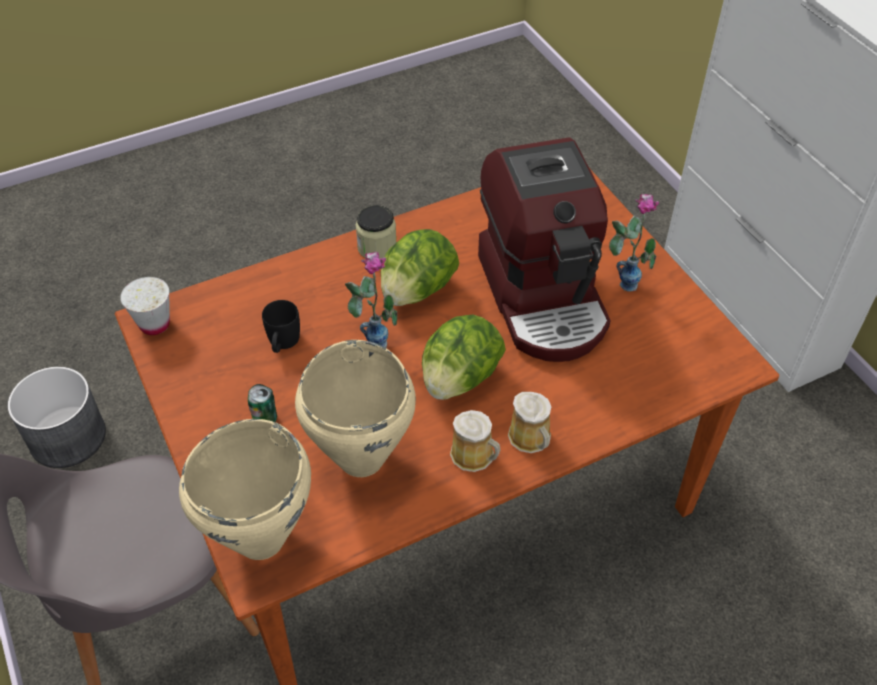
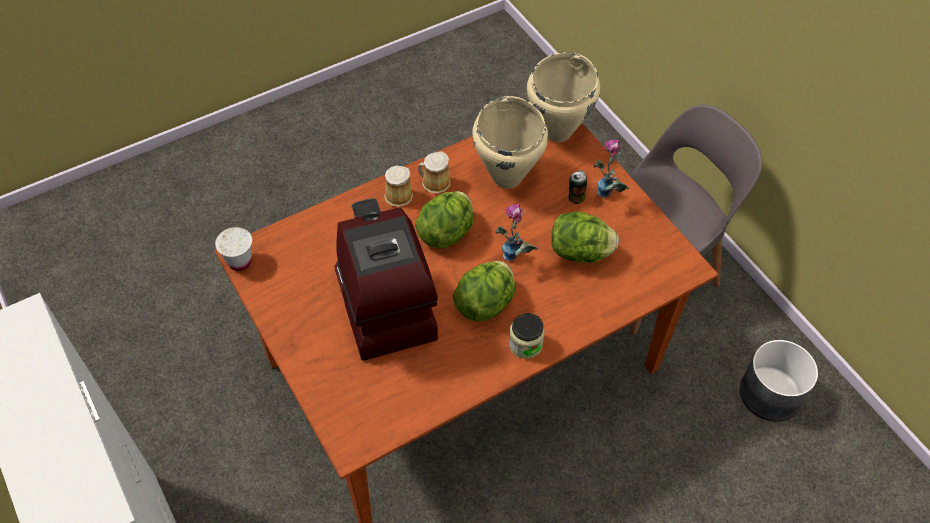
camera: 175 degrees right, 5 degrees up
(154, 324) = (681, 263): white cup -> white cup (240, 262)
(282, 343) = (580, 252): black mug -> lettuce
(626, 276) = (313, 326): vase -> vase (606, 200)

